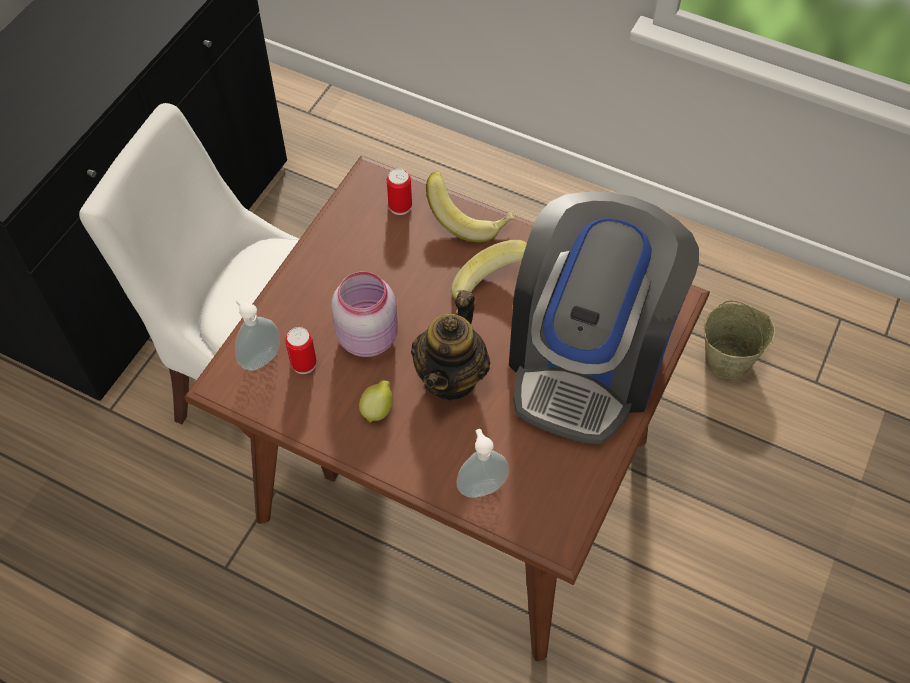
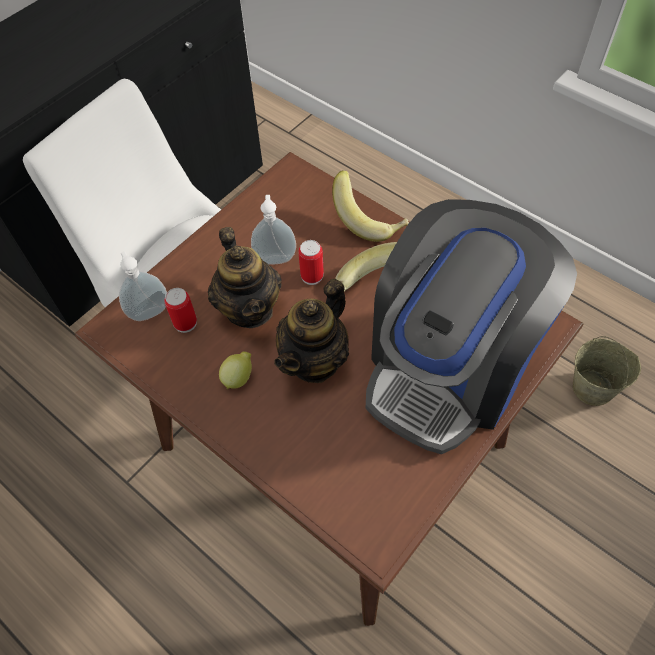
camera: 15 degrees right, 0 degrees up
(368, 336) = (249, 308): pink jar -> teapot
(400, 206) = (311, 199): can -> can (312, 276)
(481, 486) = (314, 472): soap dispenser -> soap dispenser (275, 257)

